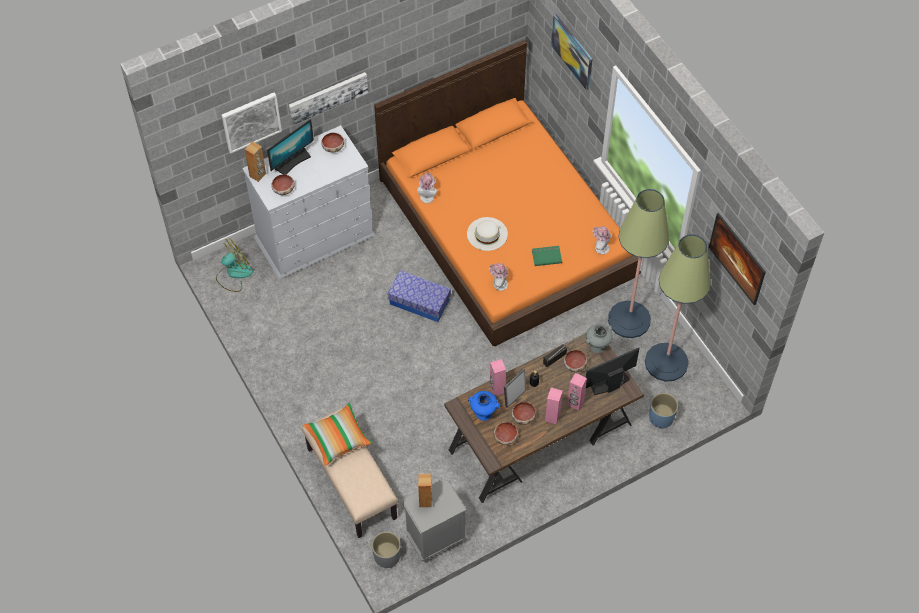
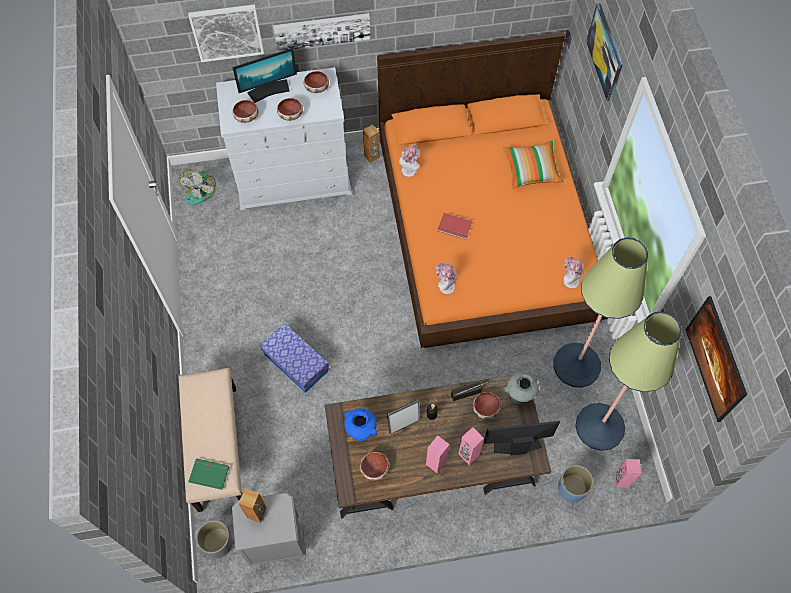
camera: 20 degrees right, 5 degrees up
(234, 274) = (201, 190): fan -> fan turned 120 degrees clockwise
(258, 175) = (228, 94): brown speaker -> brown speaker (372, 156)
(338, 438) = (207, 401): pillow -> pillow (531, 169)
(419, 302) = (366, 276): storage box -> storage box (296, 363)
(487, 234) = (454, 227): white hat -> red book
(497, 389) = (387, 408): pink speaker -> pink speaker (621, 480)
(523, 417) = (403, 451): bowl -> bowl (290, 115)
(546, 256) = (508, 270): green book -> green book (209, 473)

